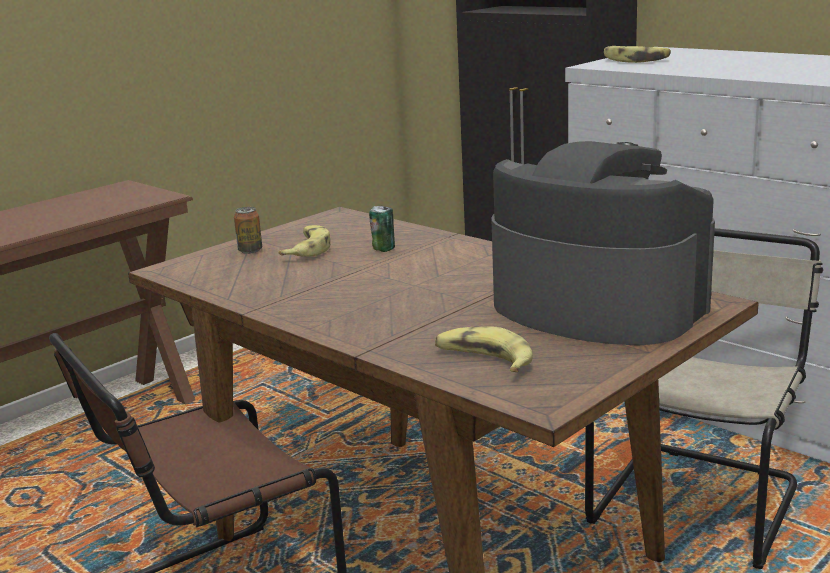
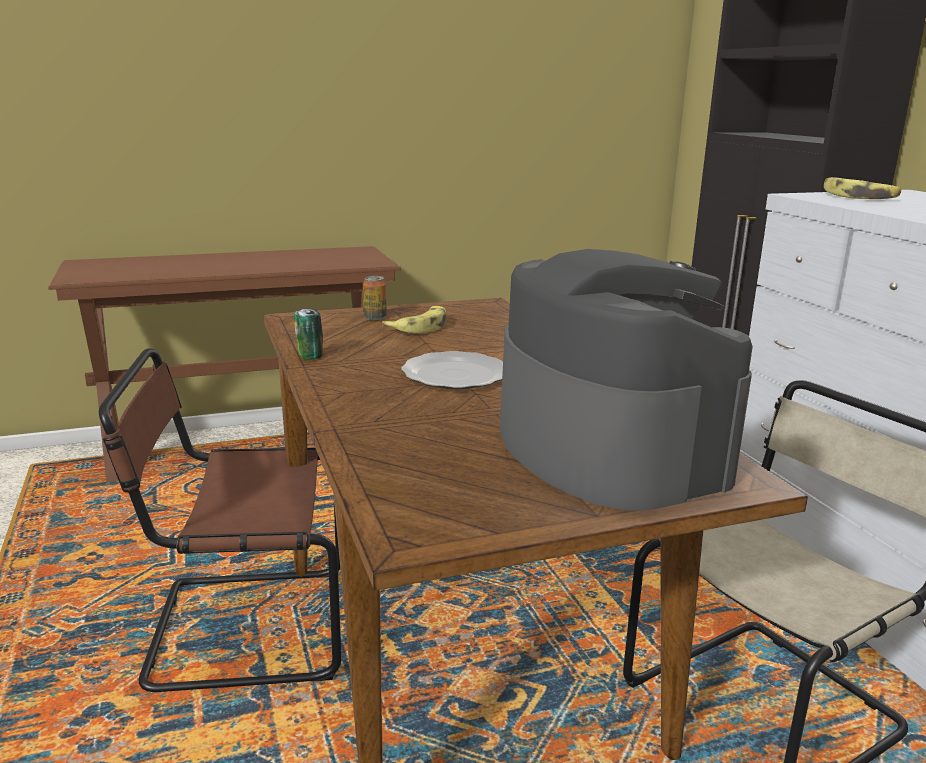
camera: 25 degrees right, 0 degrees up
(383, 249) = (483, 341): can -> can (309, 356)
(404, 282) = (456, 375): none -> plate
(484, 360) = (417, 471): banana -> none

